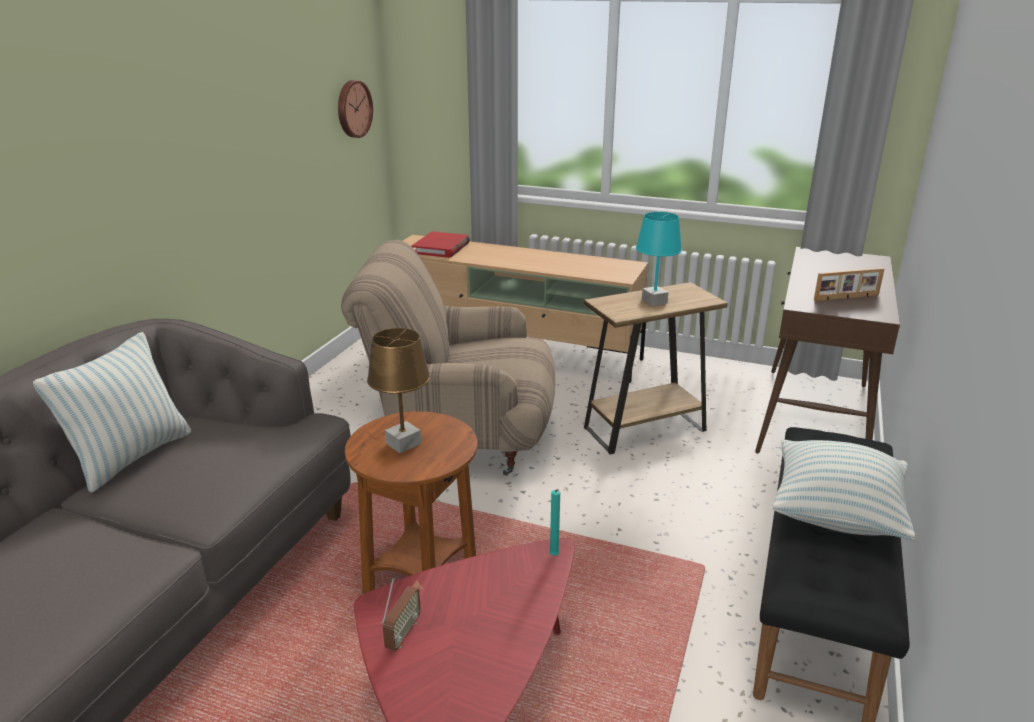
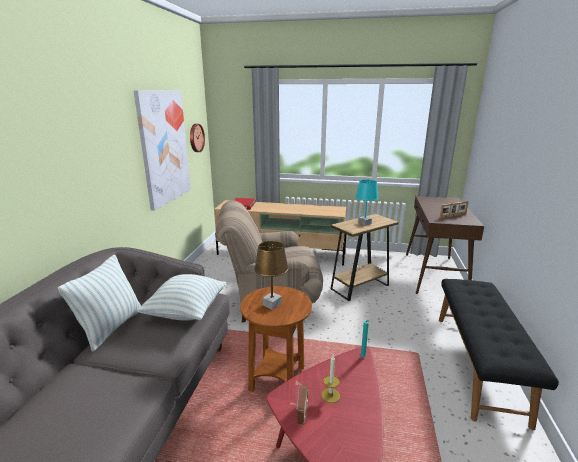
camera: 10 degrees left, 5 degrees down
(276, 131) = (164, 147): none -> picture
(464, 612) = (330, 395): none -> candle
(835, 515) = (491, 319): pillow -> pillow (186, 312)

